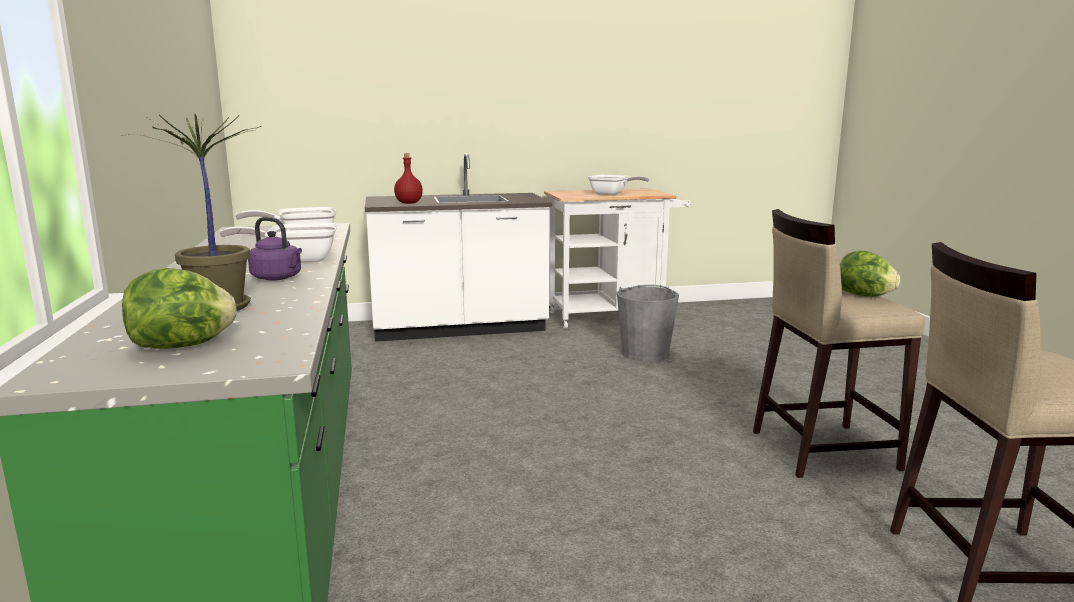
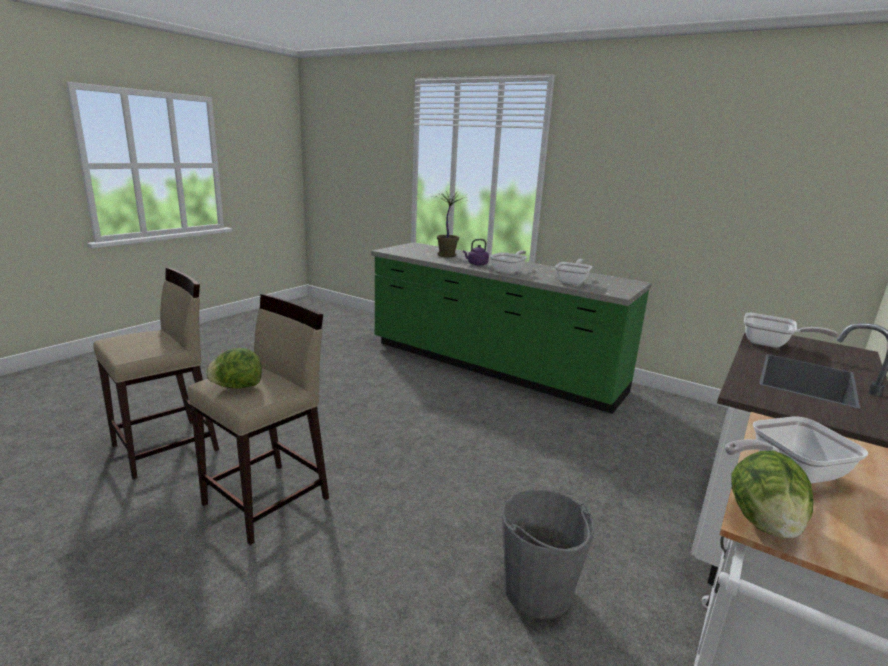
camera: 135 degrees right, 5 degrees up
(183, 346) = (414, 249): lettuce -> lettuce (764, 522)
(409, 203) = (771, 344): red bottle -> frying pan

